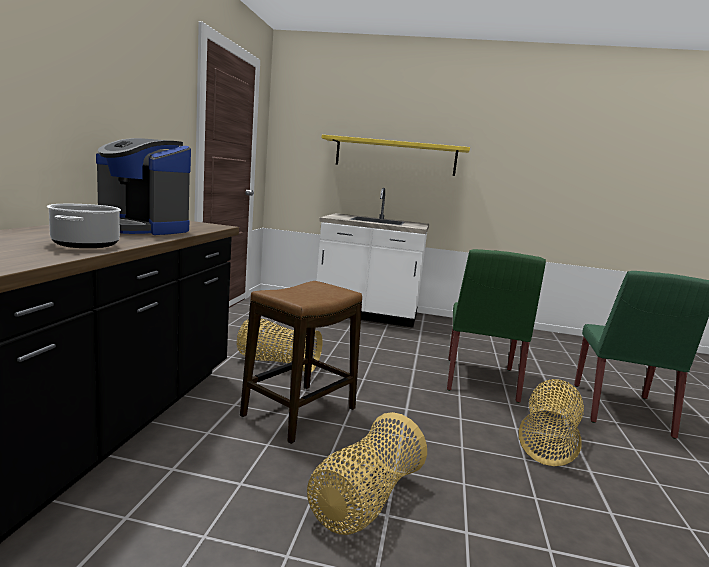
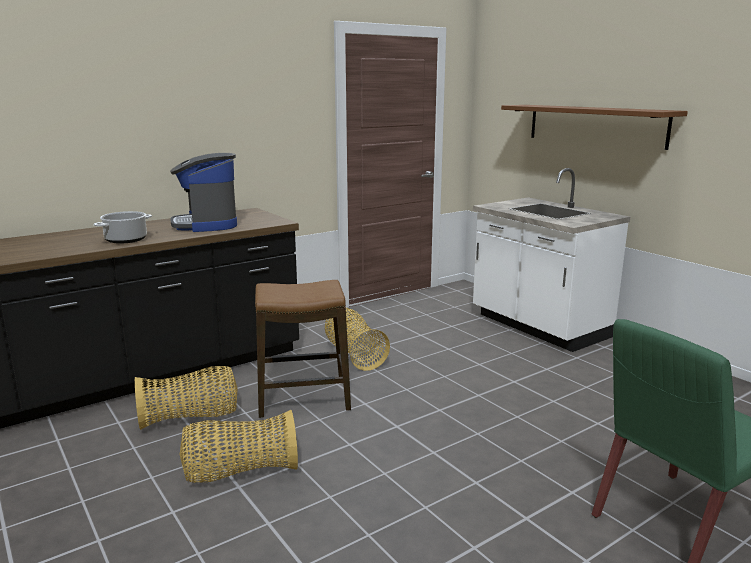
camera: 45 degrees right, 5 degrees up
(395, 156) = (595, 125): yellow shelf -> brown shelf
(480, 380) = (538, 428): green chair -> none
(549, 440) = (489, 506): basket -> basket (190, 418)

